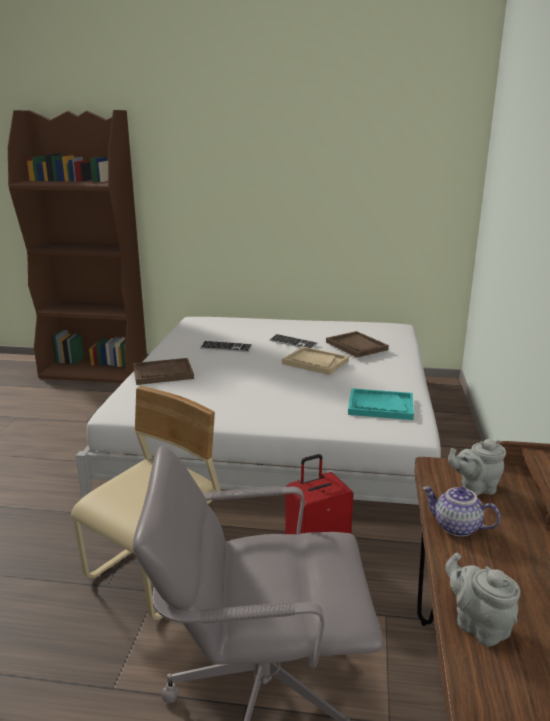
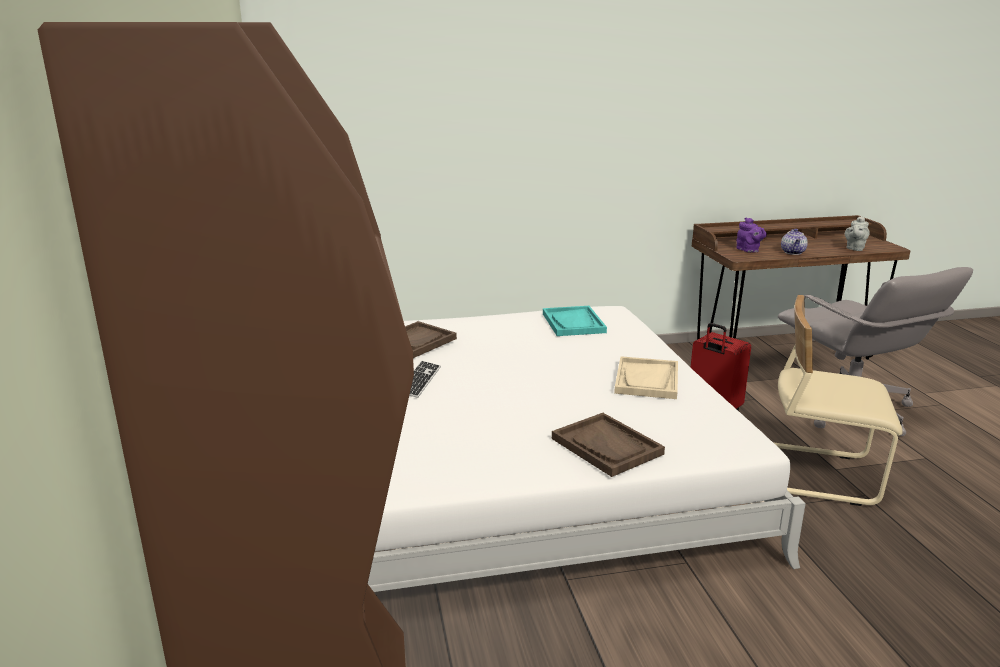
camera: 110 degrees left, 0 degrees up
(226, 348) = (470, 422): keyboard -> none
(315, 362) = (486, 358): beige tray -> beige tray (647, 380)
(475, 488) = (749, 250): grey teapot -> purple teapot

